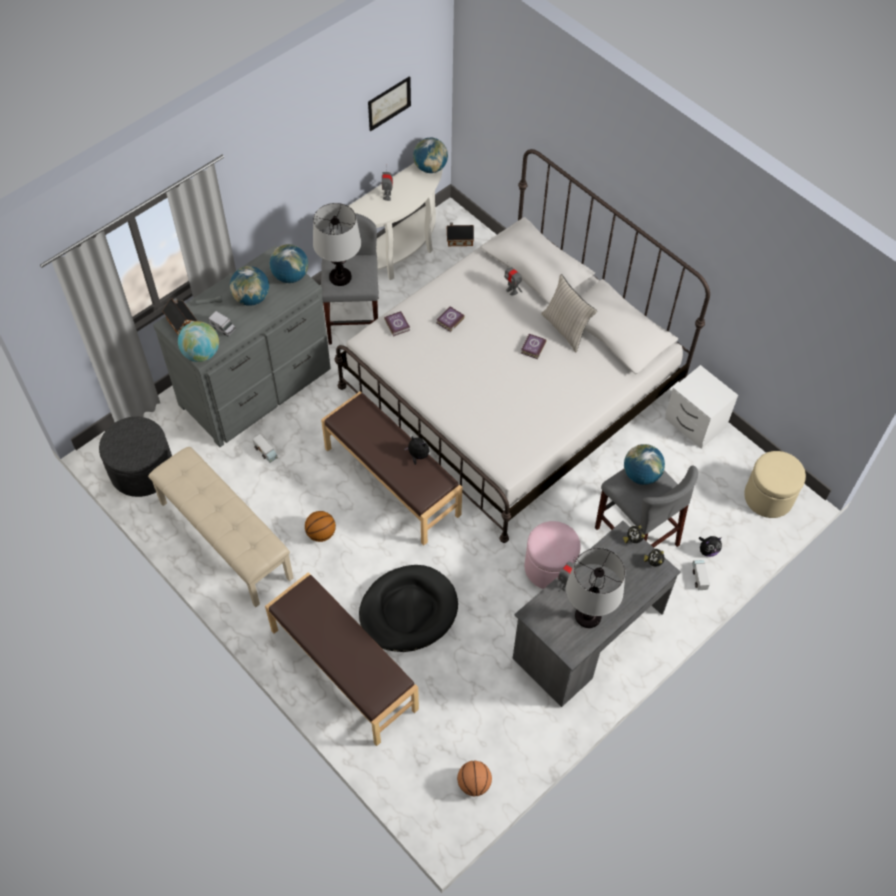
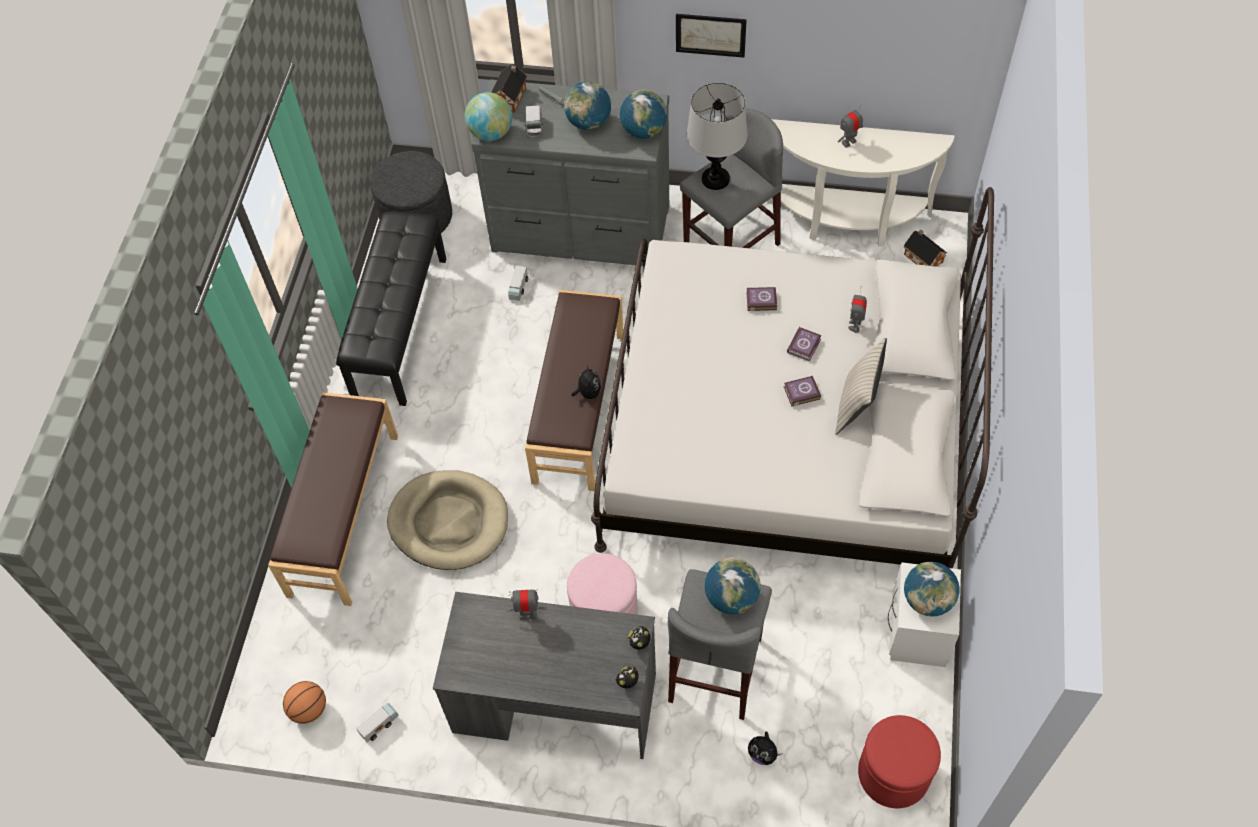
camera: 55 degrees right, 0 degrees up
(224, 540) = (399, 326): beige bench -> black bench
(321, 533) = (471, 392): basketball -> none
(389, 103) = (896, 34): picture -> picture (710, 35)
(397, 324) = (711, 263): book -> book (804, 345)
(408, 610) = (449, 522): black dog bed -> beige dog bed
(430, 168) = (925, 149): globe -> globe (927, 600)
(588, 615) = (508, 661): table lamp -> none
(699, 577) = (721, 767): toy truck -> toy truck (379, 725)
(768, 497) = (893, 773): beige ottoman -> red ottoman

